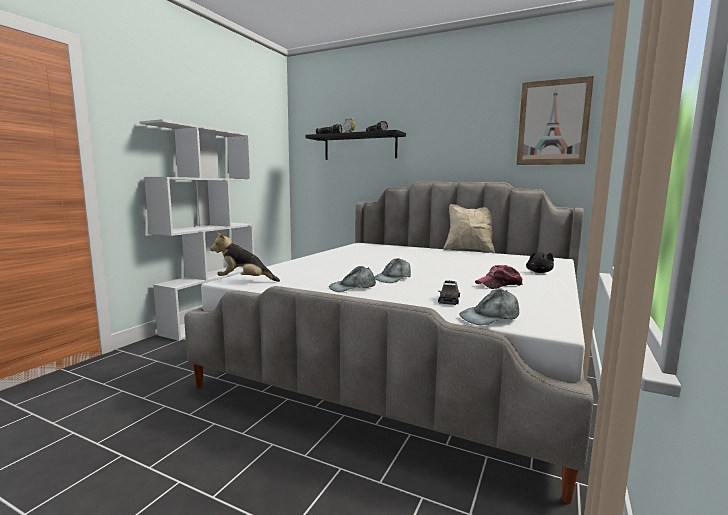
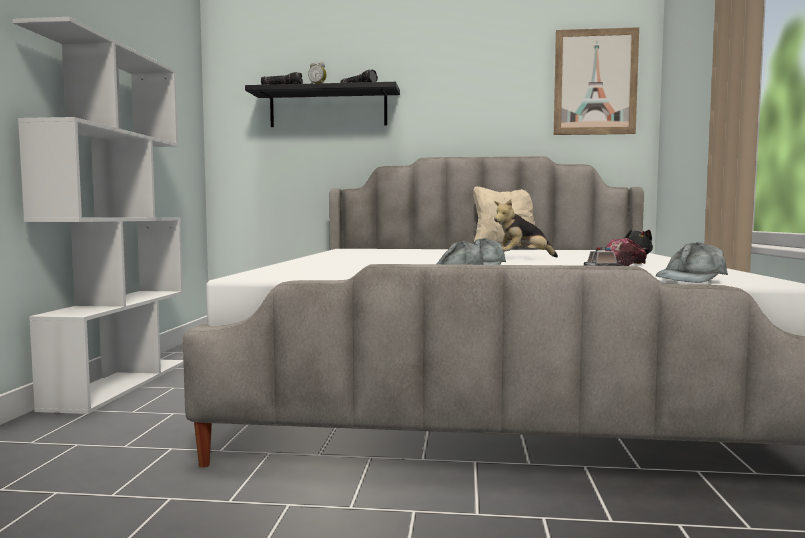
camera: 20 degrees left, 5 degrees down
(244, 281) = (276, 275): plush toy -> plush toy (523, 258)

